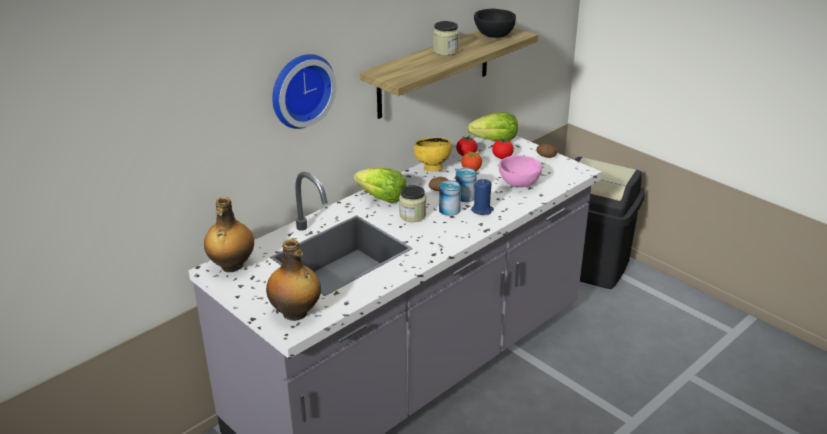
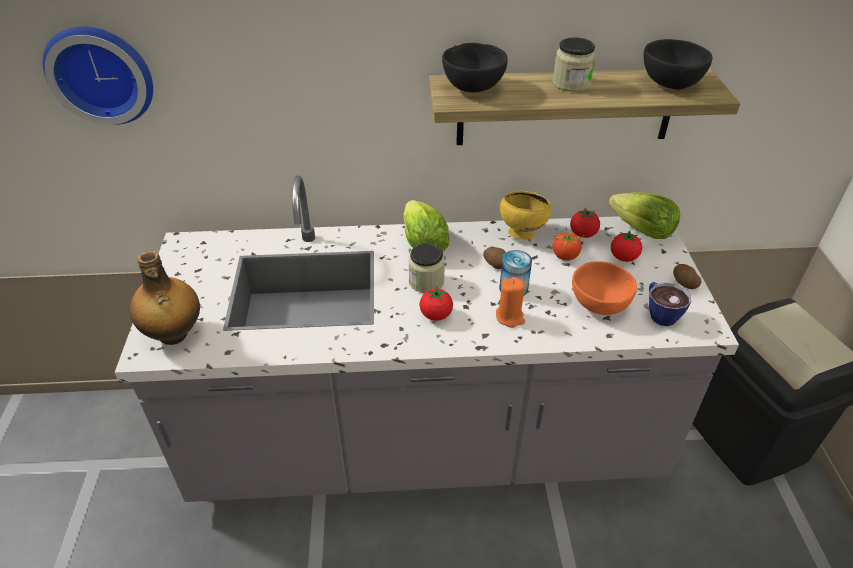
camera: 40 degrees right, 10 degrees up
(231, 266) = (199, 248): bottle -> none
(300, 89) = (327, 73): wall clock -> wall clock (102, 73)
(398, 70) = (473, 88): none -> black bowl
(441, 228) = (436, 315): none -> tomato
(449, 210) = (473, 296): can -> none
(482, 210) = (510, 317): blue candle -> orange candle
(519, 184) = (599, 306): pink bowl -> orange bowl
(551, 174) = (659, 313): none -> cup

